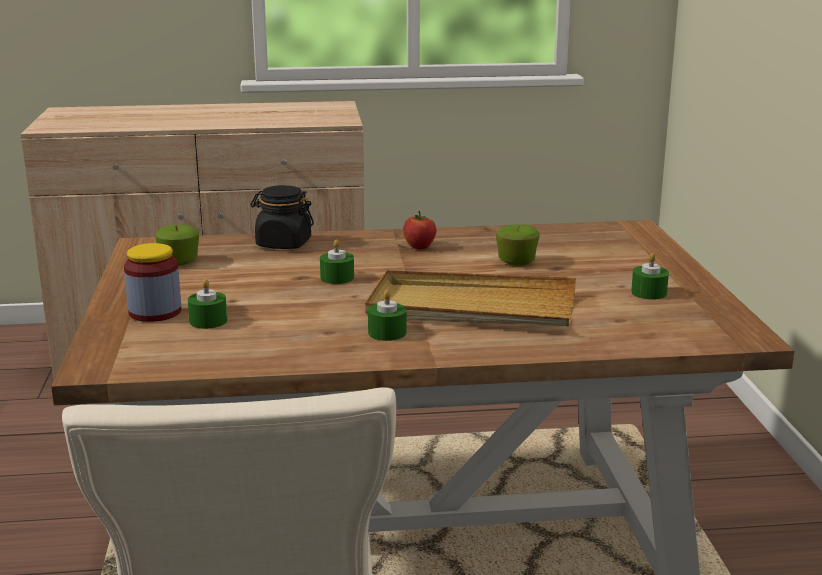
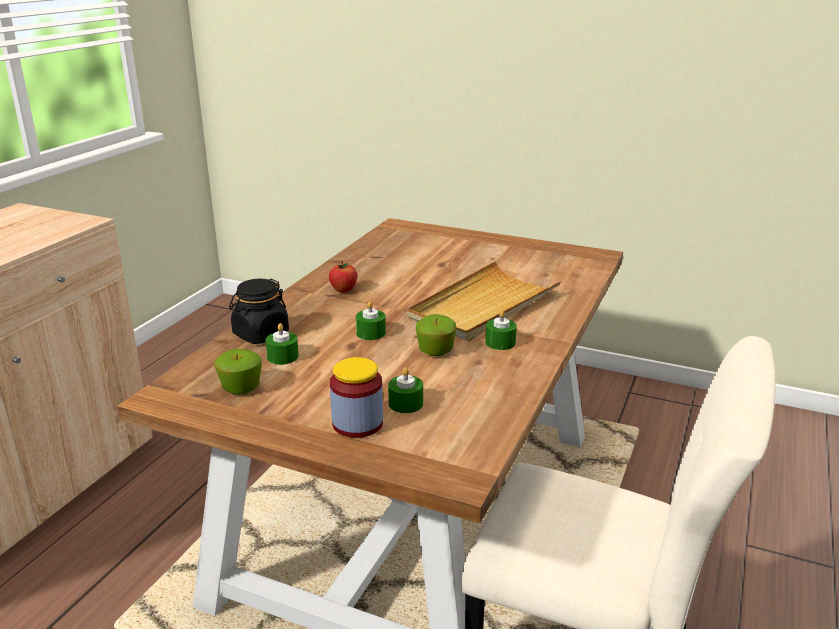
camera: 60 degrees left, 5 degrees up
(517, 262) = (415, 271): apple -> apple (435, 351)
(649, 293) = (512, 255): green candle -> green candle (282, 357)

